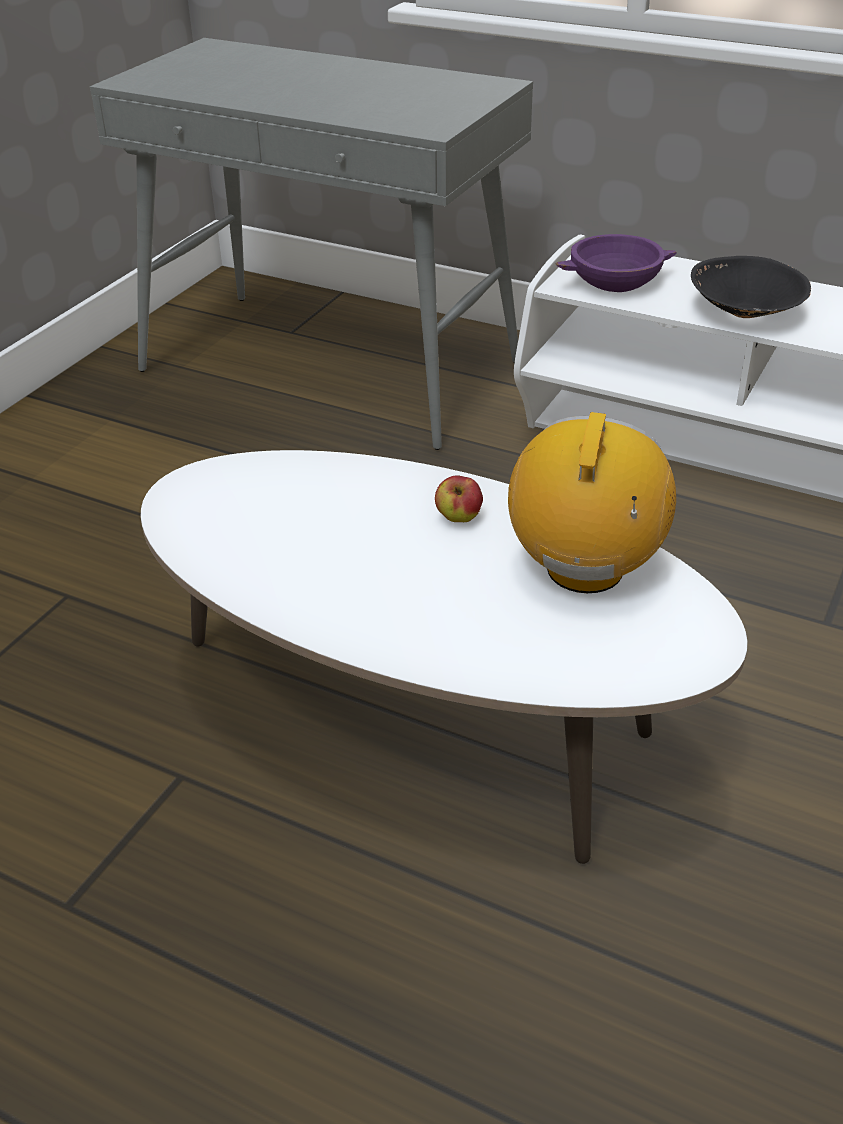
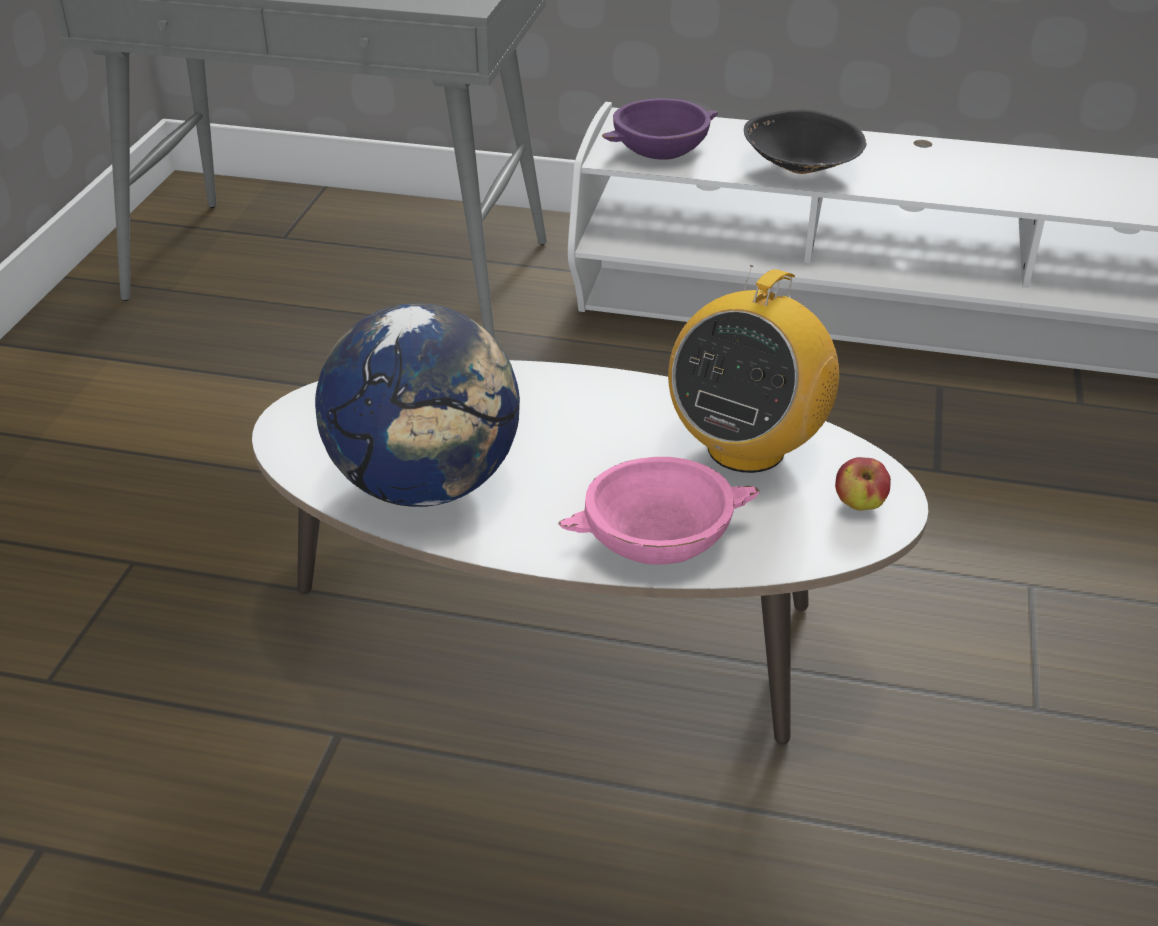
camera: 15 degrees left, 0 degrees up
(275, 561) = (426, 484): none -> globe
(458, 518) = (599, 413): apple -> apple (859, 504)
(464, 645) = (657, 540): none -> pink bowl
(585, 570) = (746, 447): radio -> radio turned 150 degrees counterclockwise

